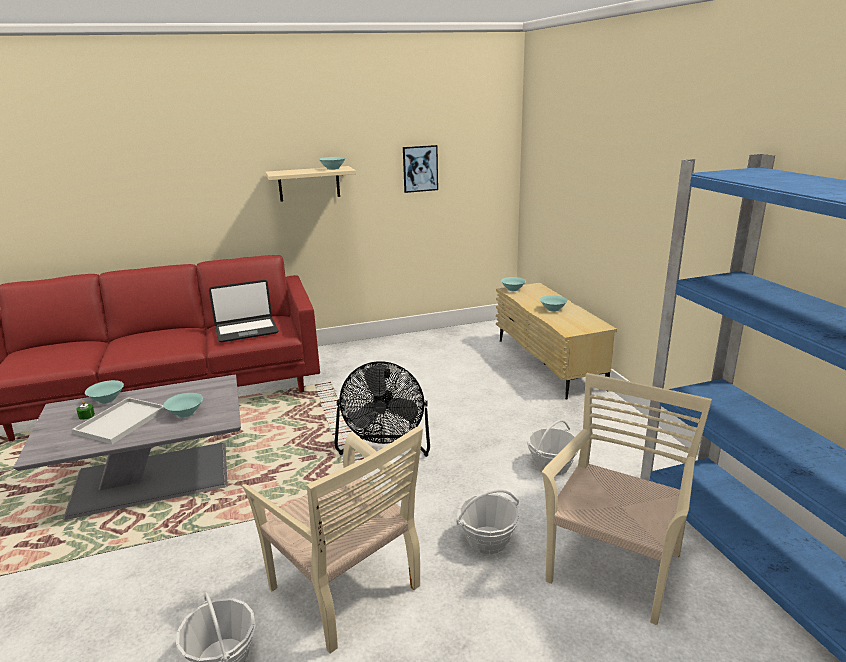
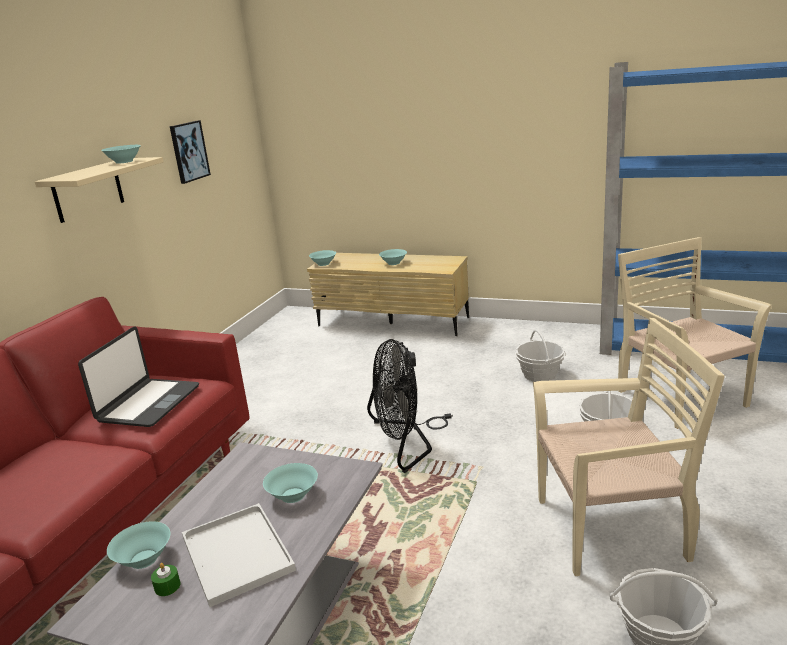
camera: 50 degrees left, 0 degrees up
(382, 445) = (407, 439): black fan -> black fan turned 120 degrees clockwise

